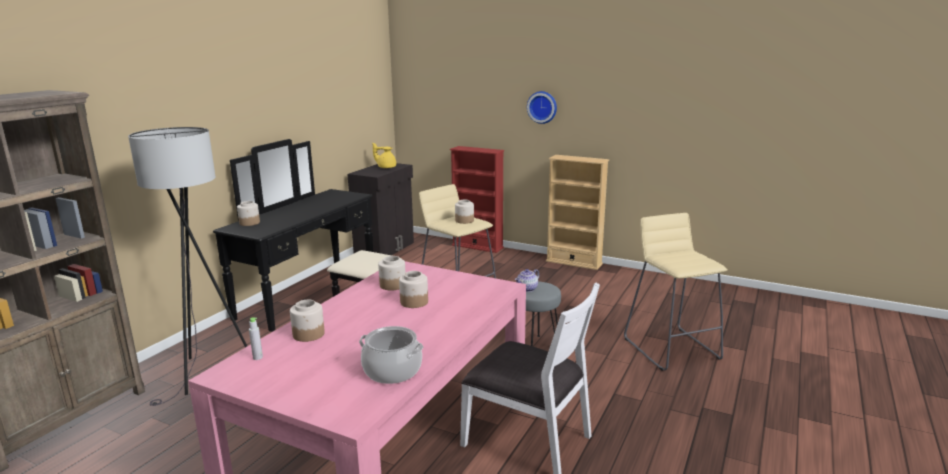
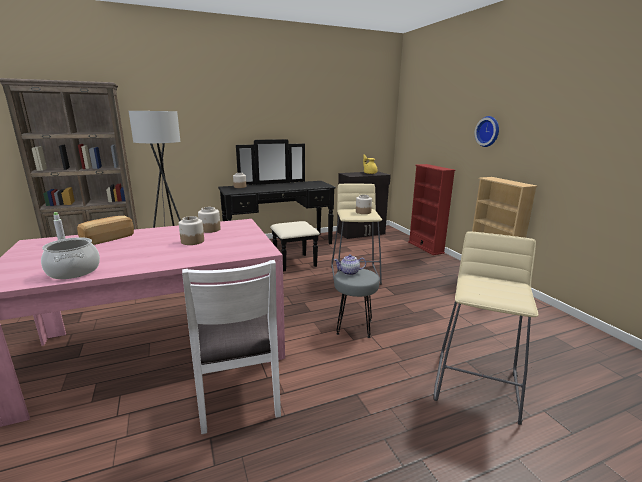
camera: 40 degrees right, 0 degrees up
(309, 334) = (107, 238): jar -> bread

